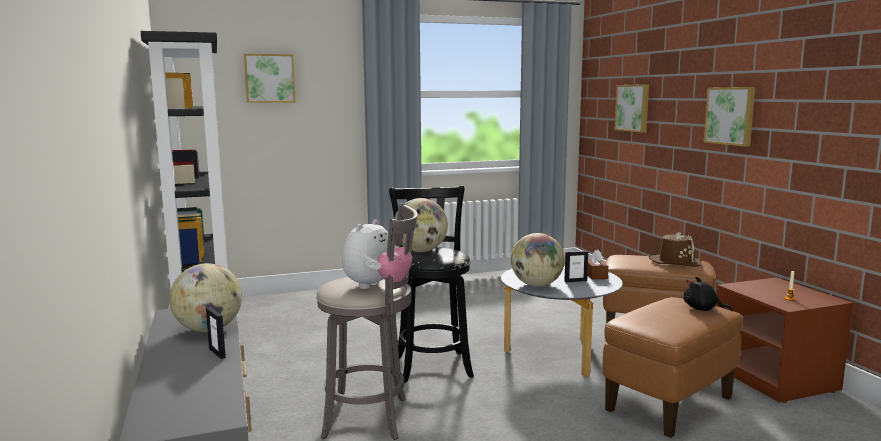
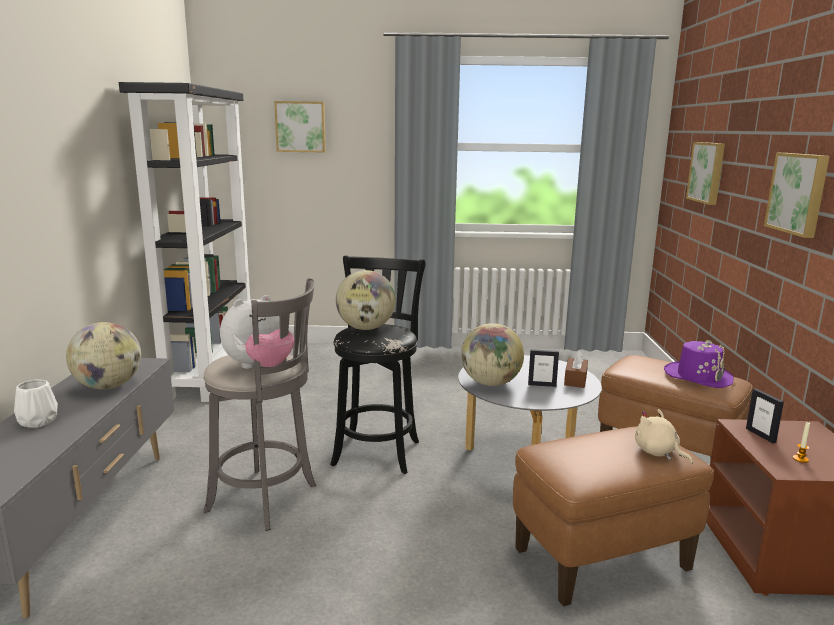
camera: 20 degrees right, 5 degrees up
(180, 364) = (39, 421): none -> white vase
(217, 353) = (82, 414): picture frame -> picture frame (760, 435)
(675, 262) = (698, 376): brown hat -> purple hat
(702, 309) = (658, 452): black plush toy -> beige plush toy

